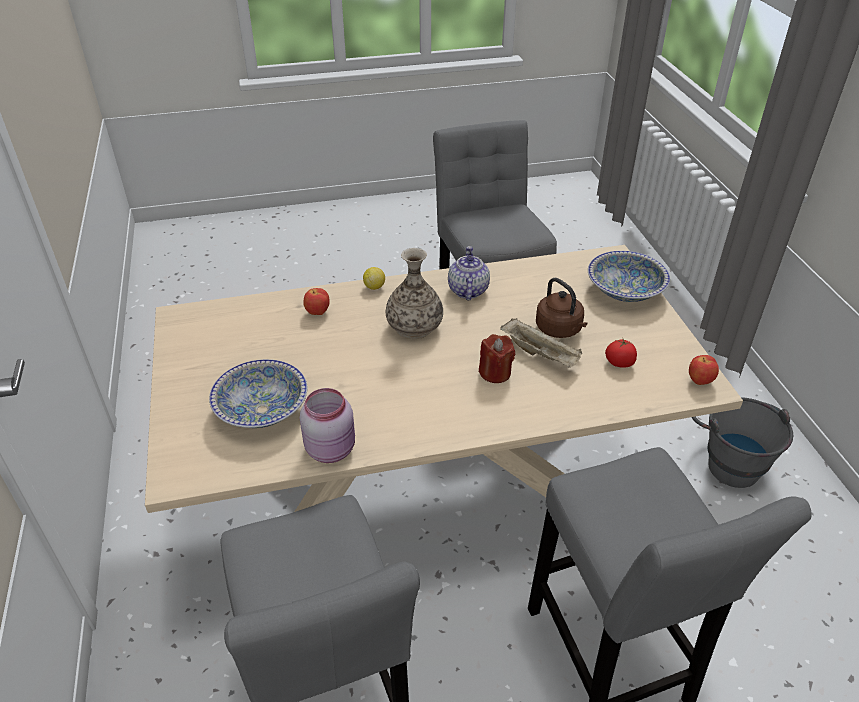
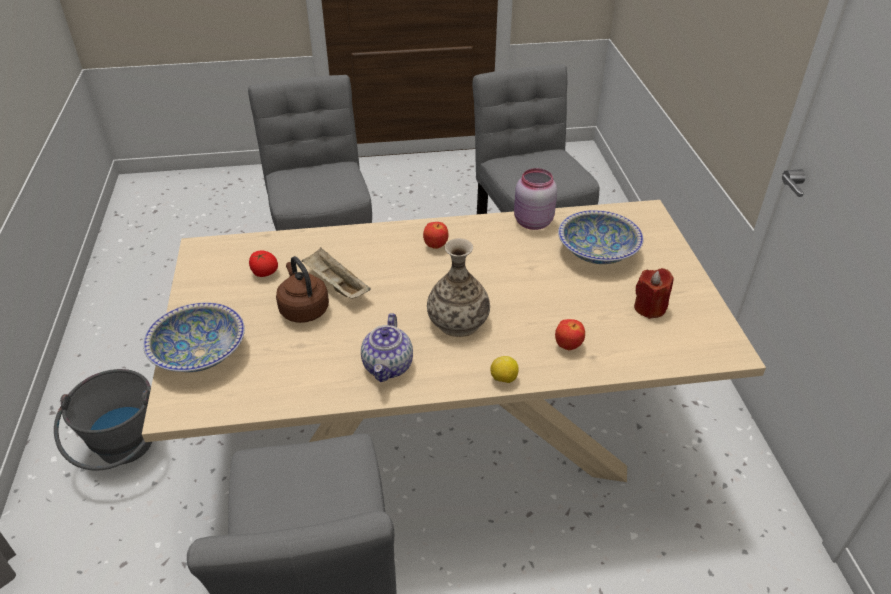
camera: 175 degrees left, 0 degrees up
(495, 372) = (386, 270): red candle -> red candle (649, 308)
(699, 381) = (204, 253): apple -> apple (436, 246)

